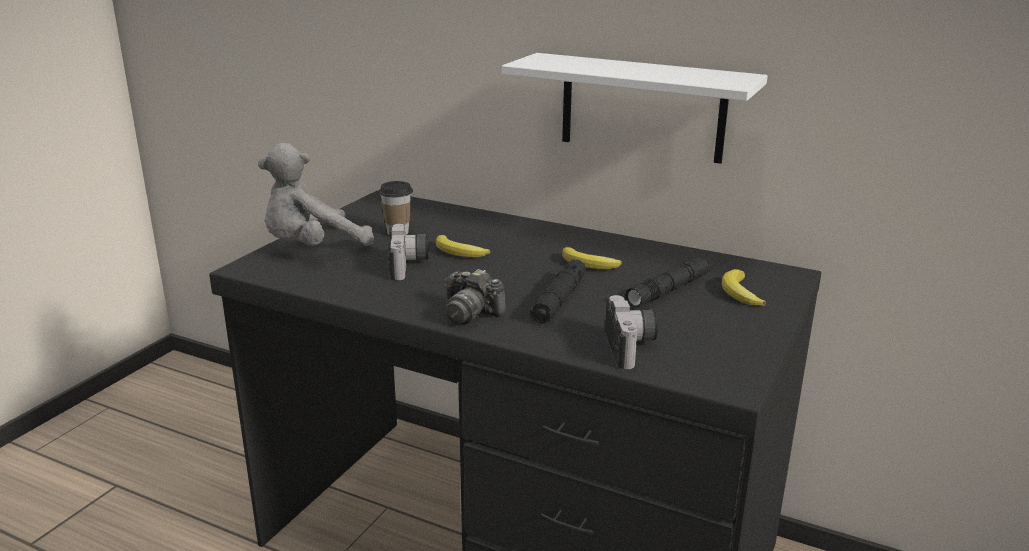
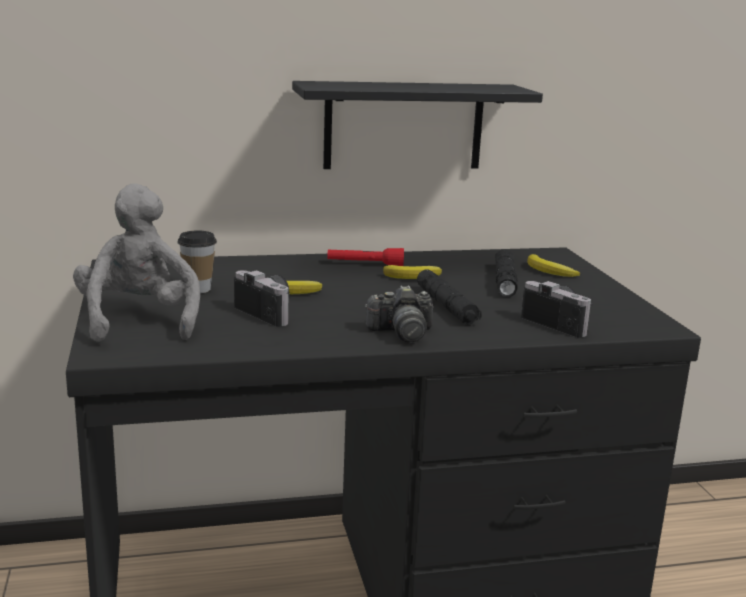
camera: 40 degrees left, 5 degrees down
(312, 248) = (138, 321): grey plush toy -> grey plush toy turned 150 degrees clockwise
(569, 241) = (365, 264): none -> red flashlight
(642, 108) = (404, 126): white shelf -> black shelf

